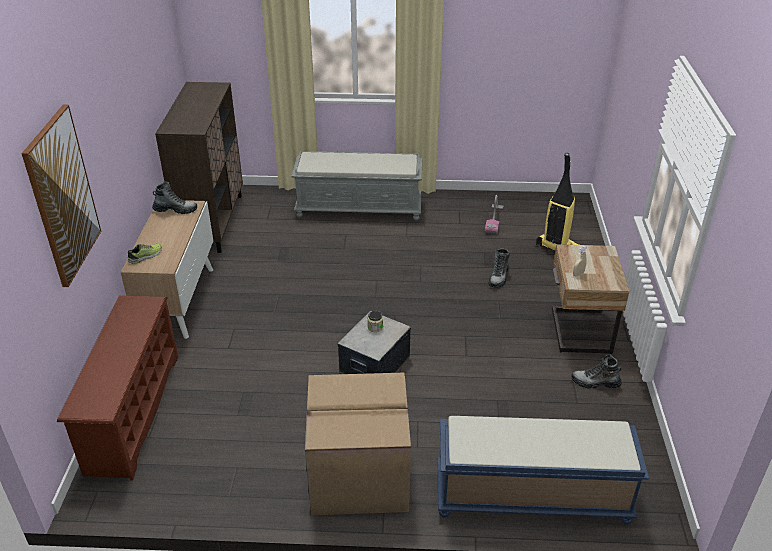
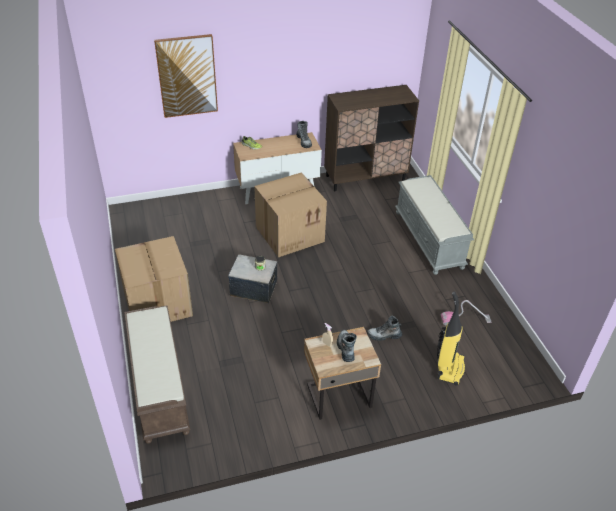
camera: 70 degrees right, 5 degrees up
(132, 412) = (179, 204): brown shoe rack -> none
(282, 309) = (290, 233): none -> cardboard box
(531, 497) = (158, 387): blue bench -> brown bench
(595, 383) = (280, 412): boot -> boot (345, 348)

